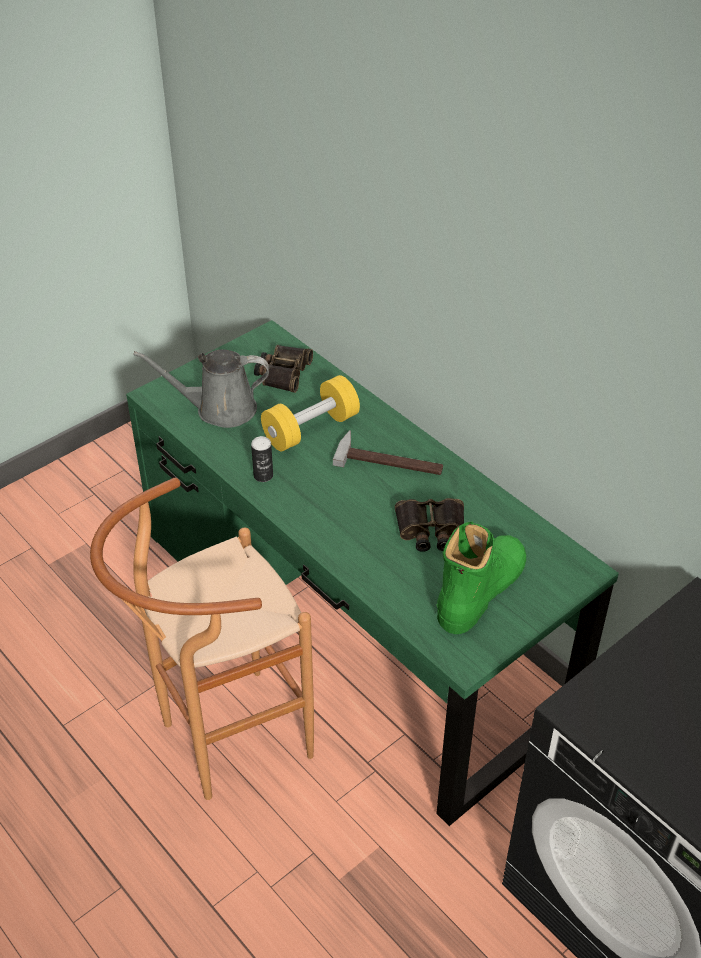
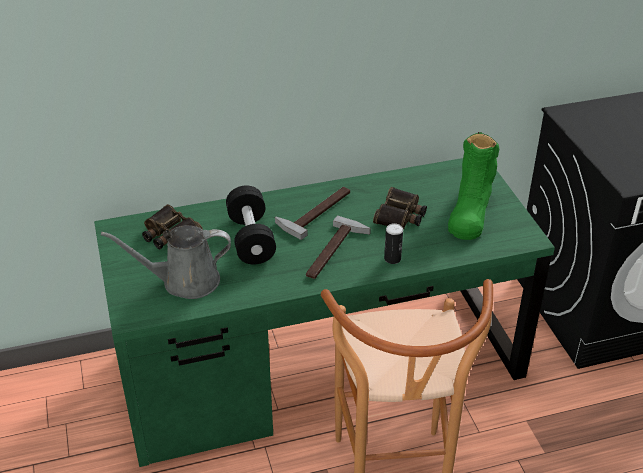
camera: 65 degrees left, 5 degrees down
(219, 409) = (185, 281): grey watering can -> grey watering can turned 60 degrees clockwise
(263, 475) = (286, 279): can -> can (392, 258)
(311, 429) = (251, 239): yellow dumbbell -> black dumbbell
(328, 497) = (335, 252): none -> hammer
(480, 590) = (470, 212): green boot -> green boot turned 135 degrees counterclockwise

